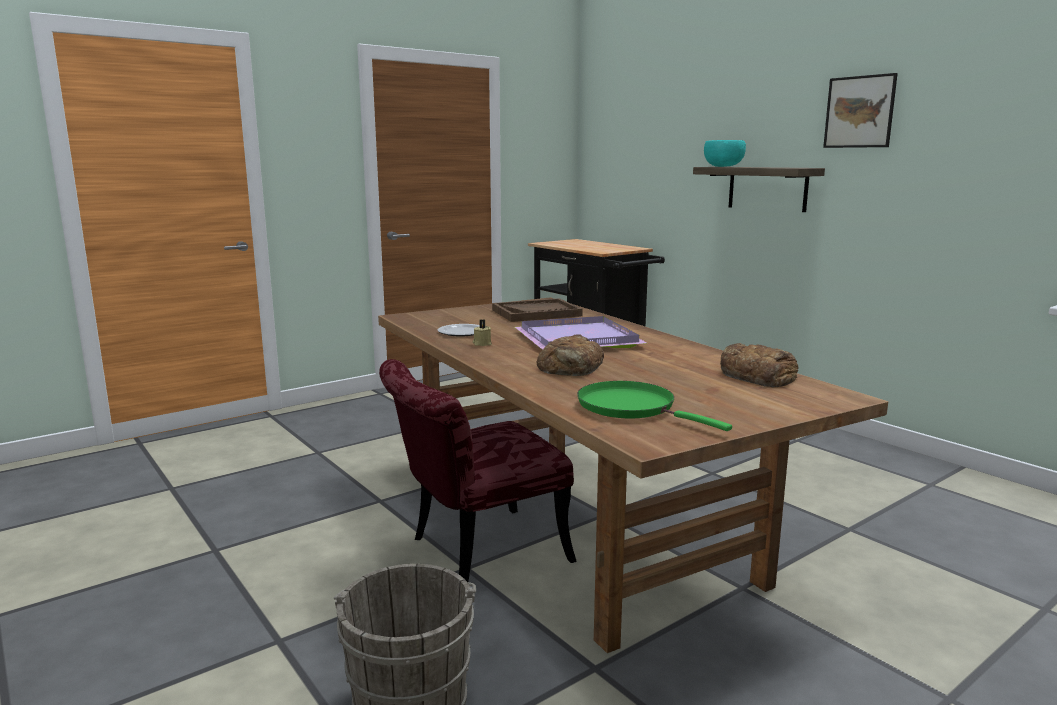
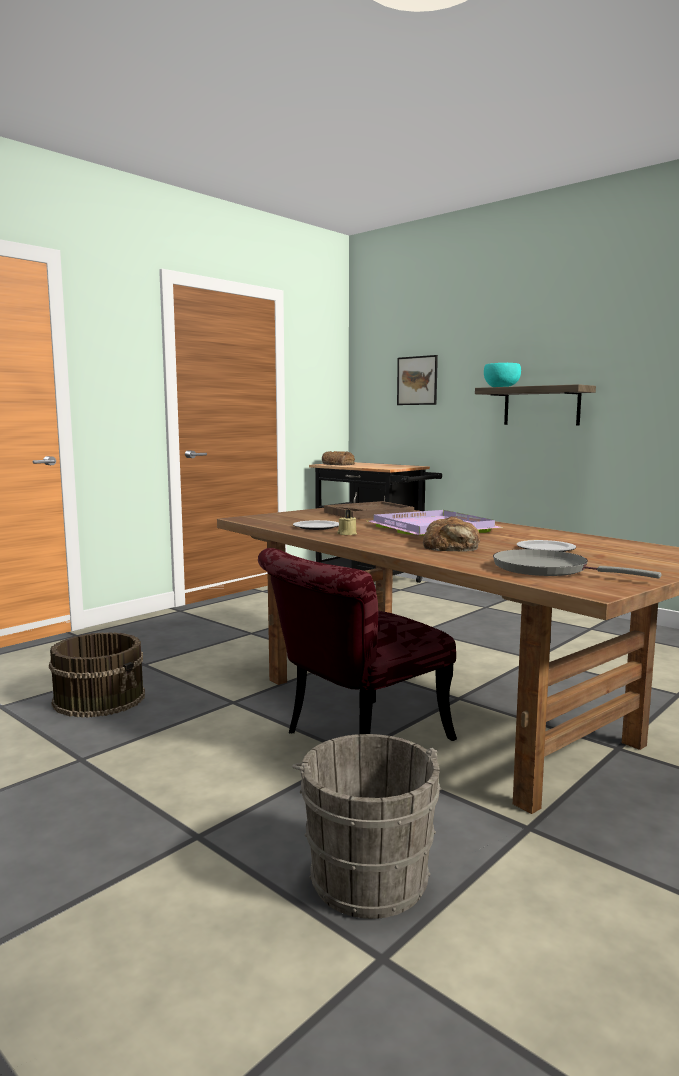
camera: 10 degrees left, 5 degrees down
(261, 487) = (100, 698): none -> brown bucket
(632, 407) = (546, 569): green frying pan -> grey frying pan
(665, 376) = (546, 549): none -> plate
(758, 375) = (624, 546): bread -> bread (338, 464)
(859, 112) = (626, 336): picture -> picture (417, 380)

